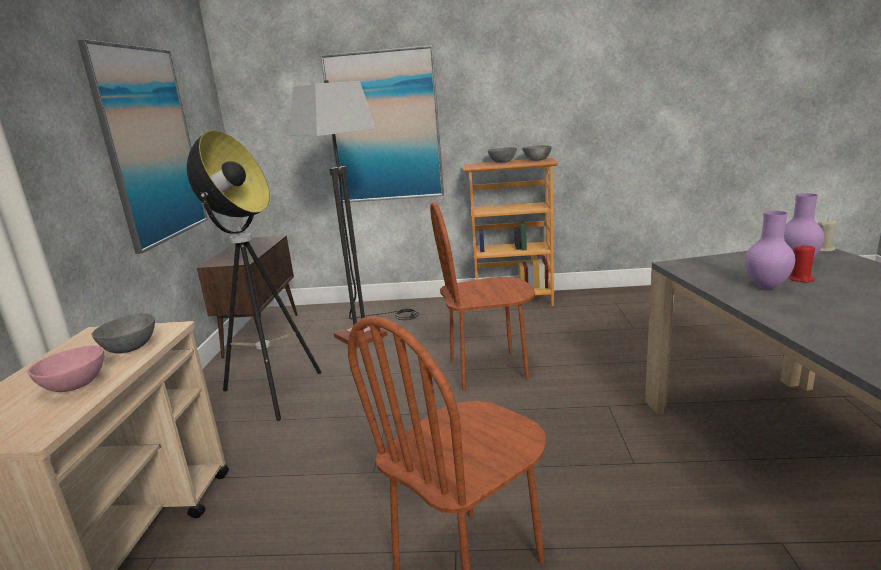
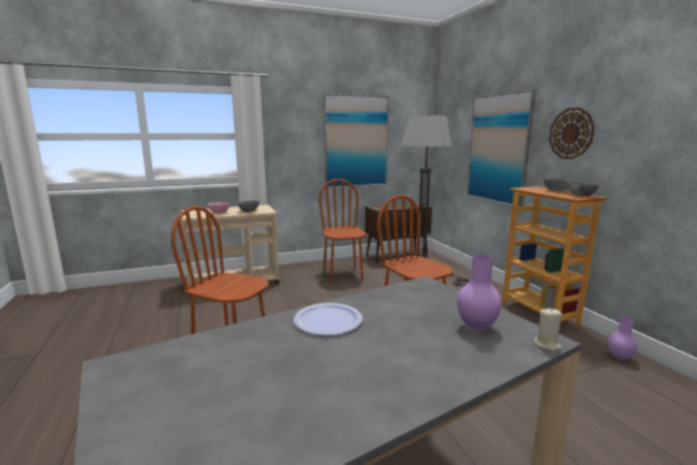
camera: 65 degrees right, 5 degrees down
(272, 393) = (343, 275): floor lamp -> brown chair
(493, 97) = (571, 133): none -> wall clock
(765, 286) = (386, 310): purple vase -> purple vase (618, 357)
(800, 279) = (418, 325): red candle -> none
(806, 313) = (327, 321): none -> plate

